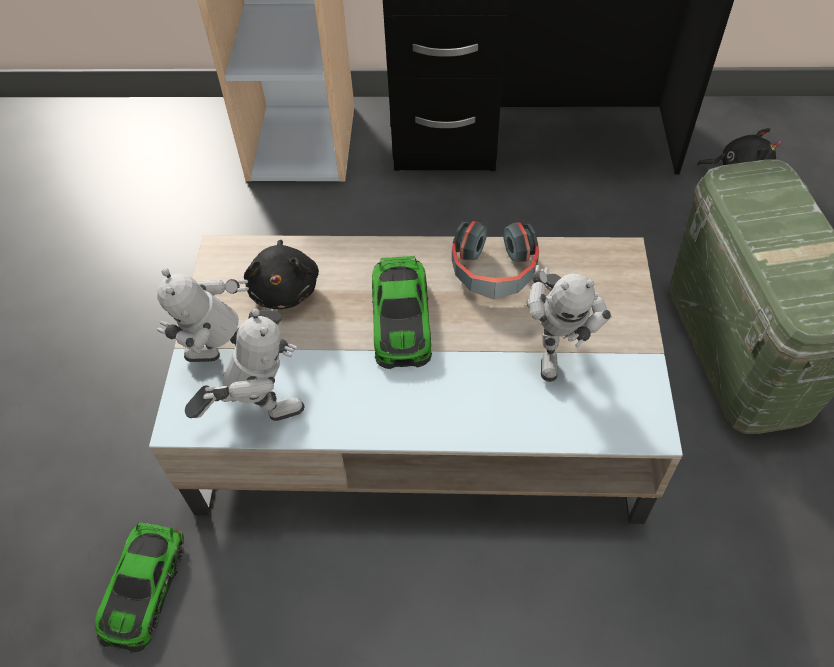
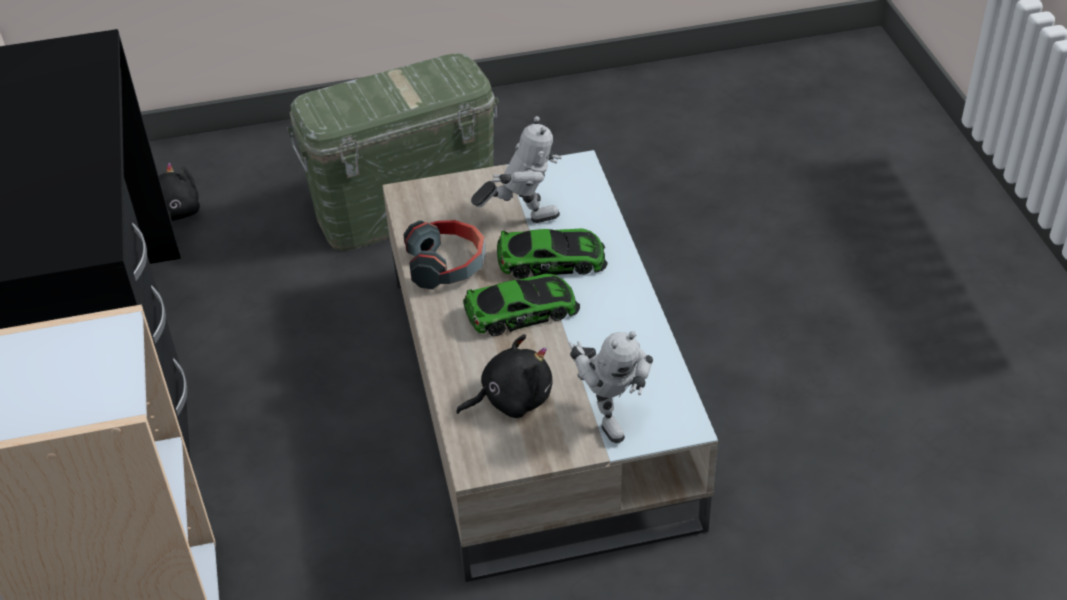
camera: 105 degrees left, 10 degrees down
(143, 588) = (791, 543): toy car -> toy car (552, 260)
(258, 413) = (655, 376): toy robot -> none

